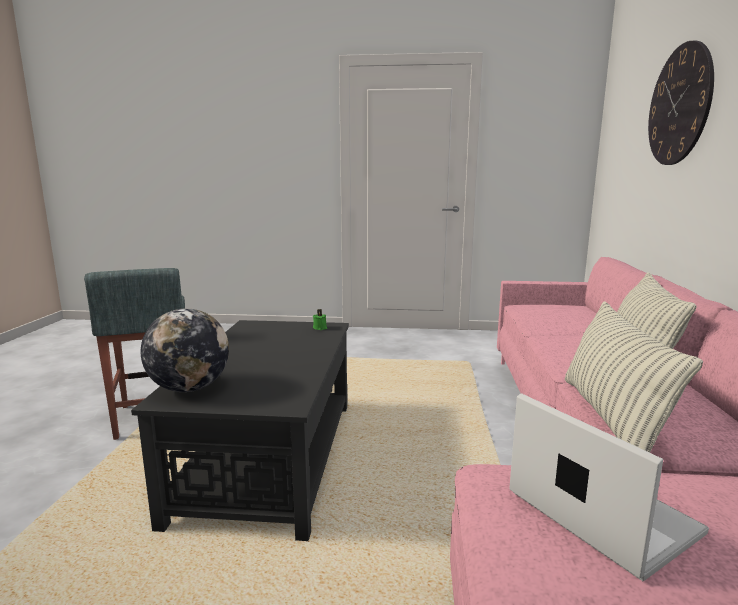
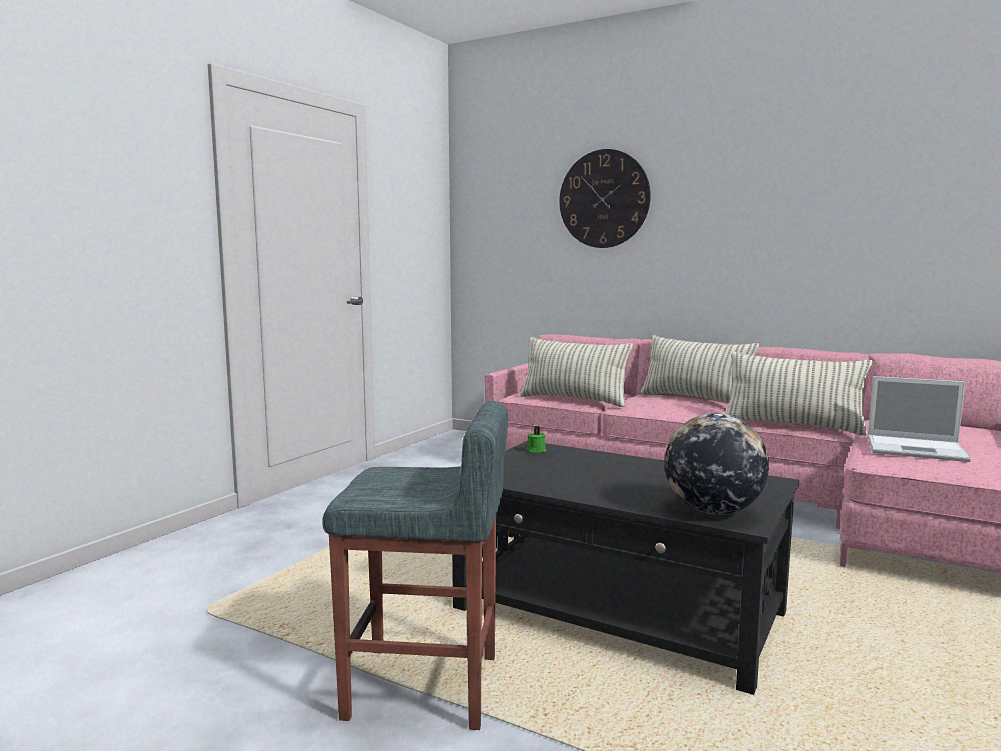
camera: 65 degrees left, 5 degrees down
(538, 320) = (574, 400): none -> pillow
(598, 511) = (918, 449): laptop -> laptop turned 150 degrees counterclockwise

